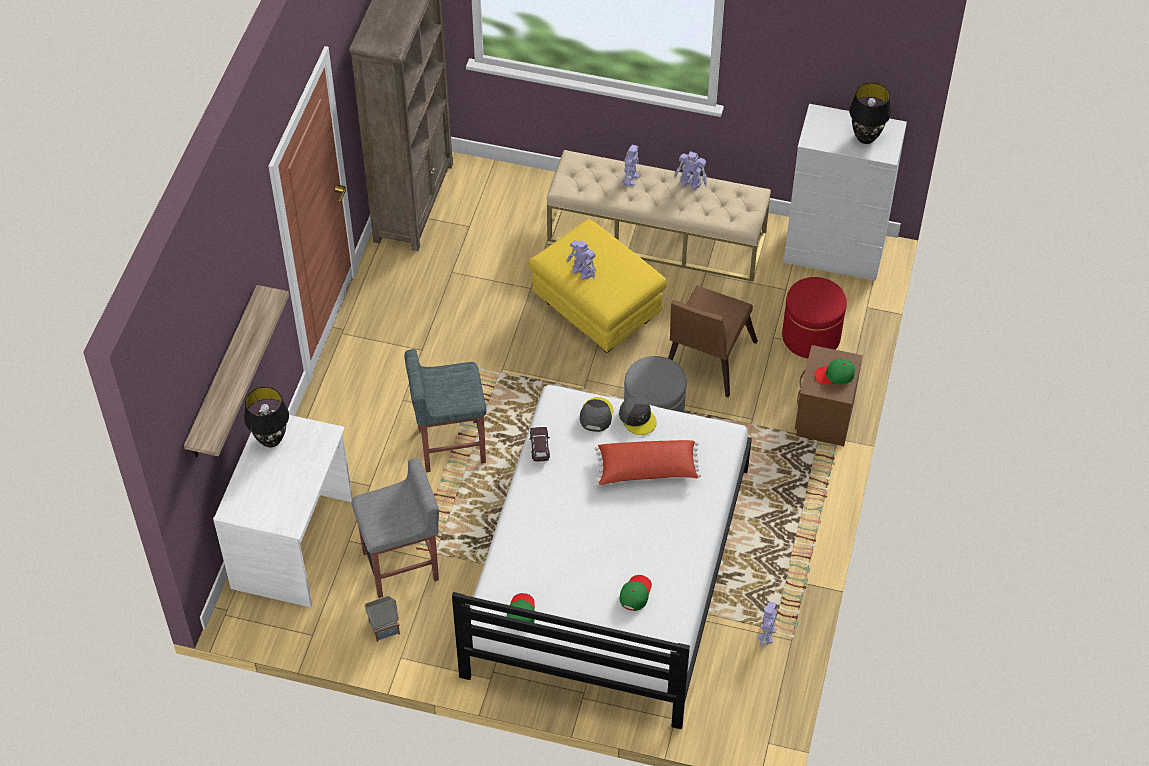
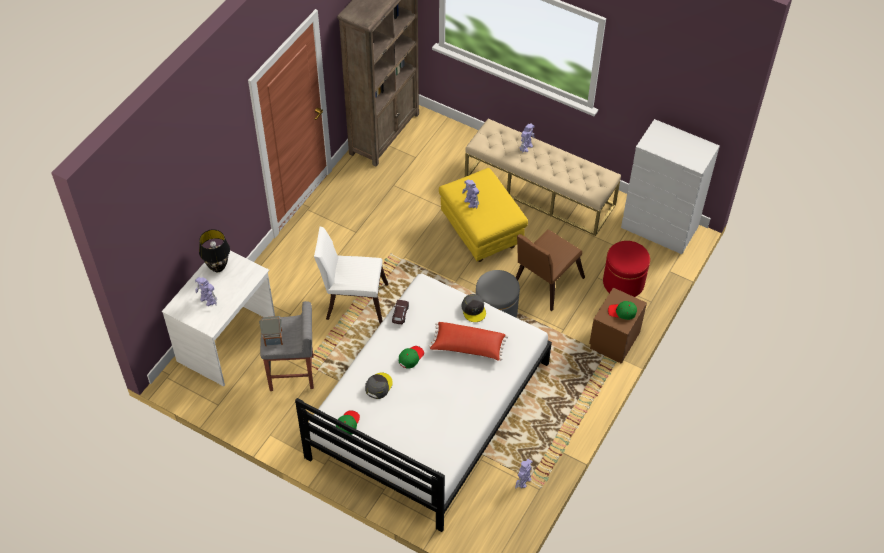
camera: 15 degrees right, 0 degrees up
(224, 375) = (186, 215): shelf -> none
(383, 628) = (266, 412): toy house -> toy house (272, 338)
(450, 445) = (352, 300): grey stool -> white chair
(596, 415) = (446, 301): grey cap -> grey cap (378, 386)
(635, 594) = (430, 430): green cap -> green cap (411, 358)
(691, 183) = (566, 159): toy robot -> toy robot (208, 300)
(866, 138) = (686, 151): black table lamp -> none

